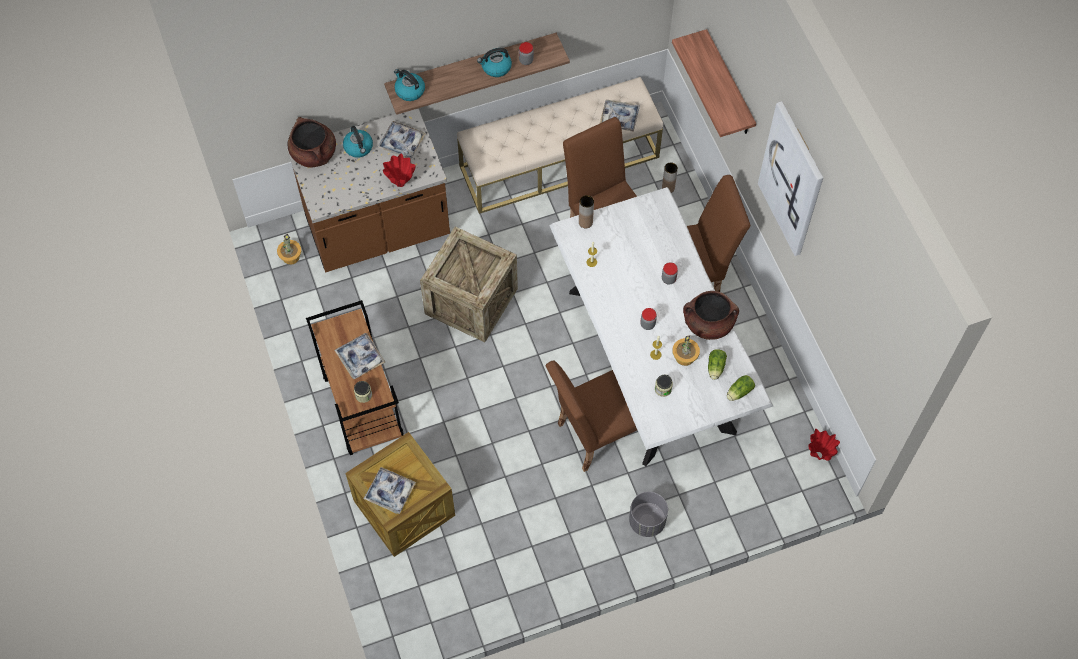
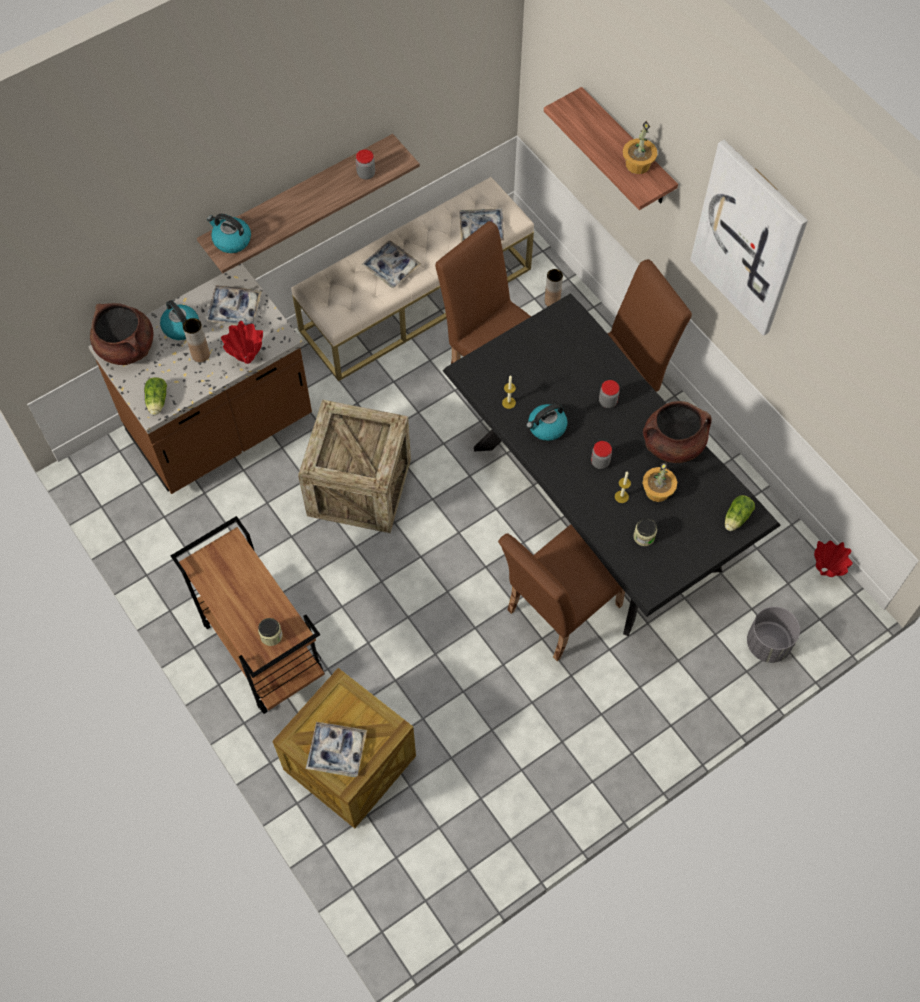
camera: 15 degrees left, 0 degrees up
(290, 256) = (121, 485): potted plant -> potted plant (637, 164)
(360, 358) = (254, 590): tray -> tray (391, 267)
(496, 67) = (331, 190): kettle -> kettle (546, 427)
(585, 222) = (486, 356): brown vase -> brown vase (200, 355)
(647, 521) = (651, 702): grey planter -> grey planter (768, 644)
(650, 361) = (594, 508): white dining table -> black dining table
(715, 368) = (698, 496): lettuce -> lettuce (157, 402)

